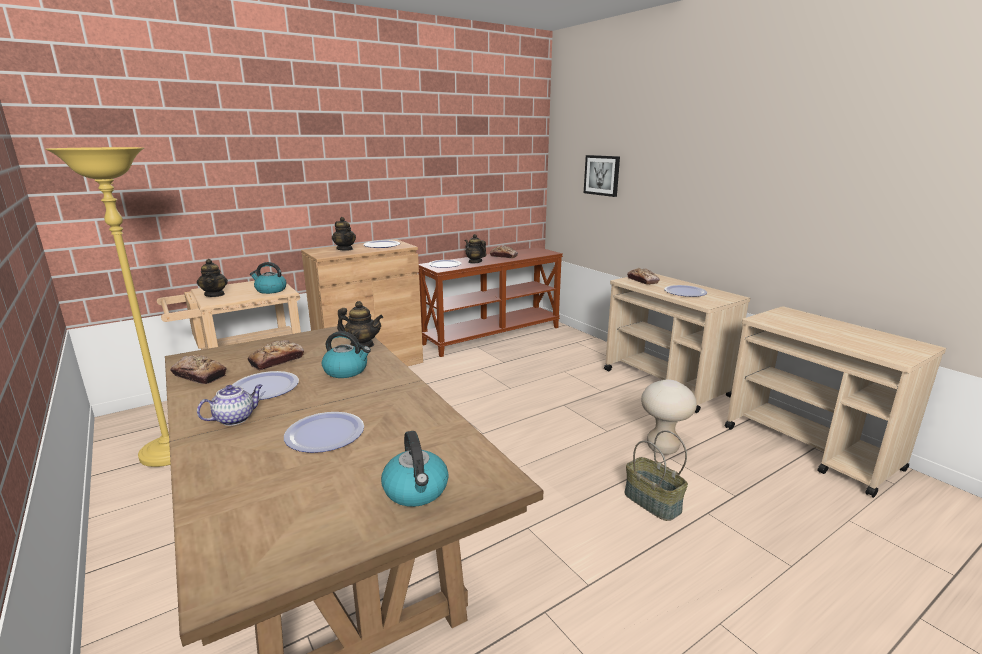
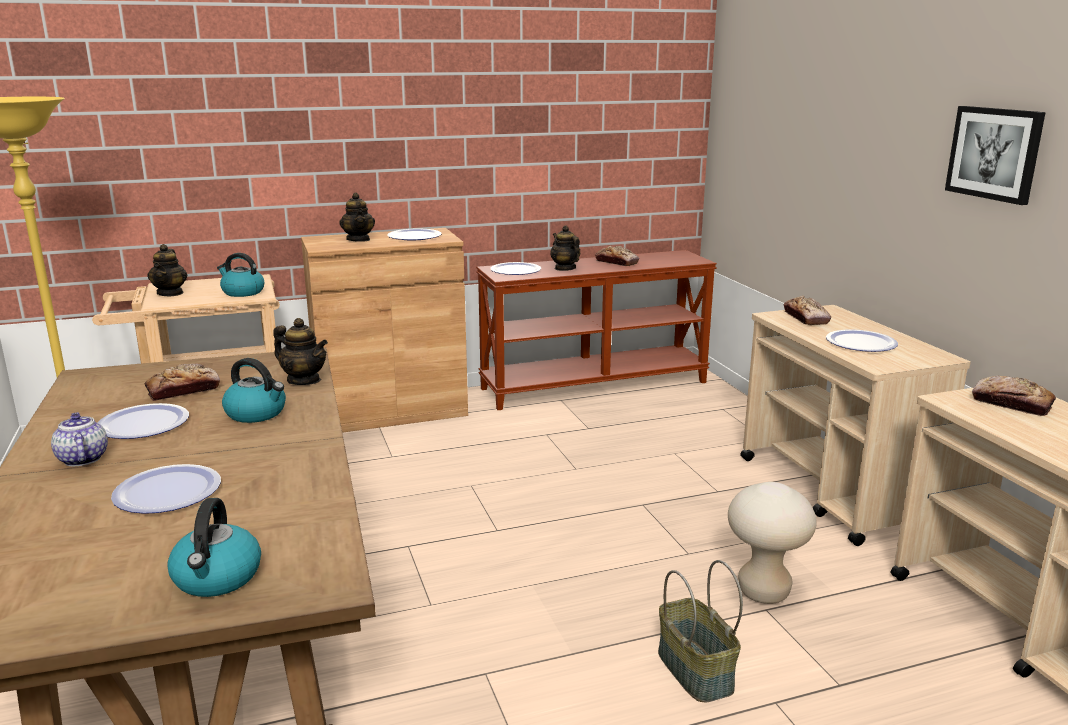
camera: 15 degrees right, 0 degrees up
(199, 375) = (81, 399): bread -> bread (1011, 404)
(235, 418) = (82, 459): teapot -> teapot turned 90 degrees counterclockwise
(602, 175) = (778, 139): picture -> picture (994, 153)

